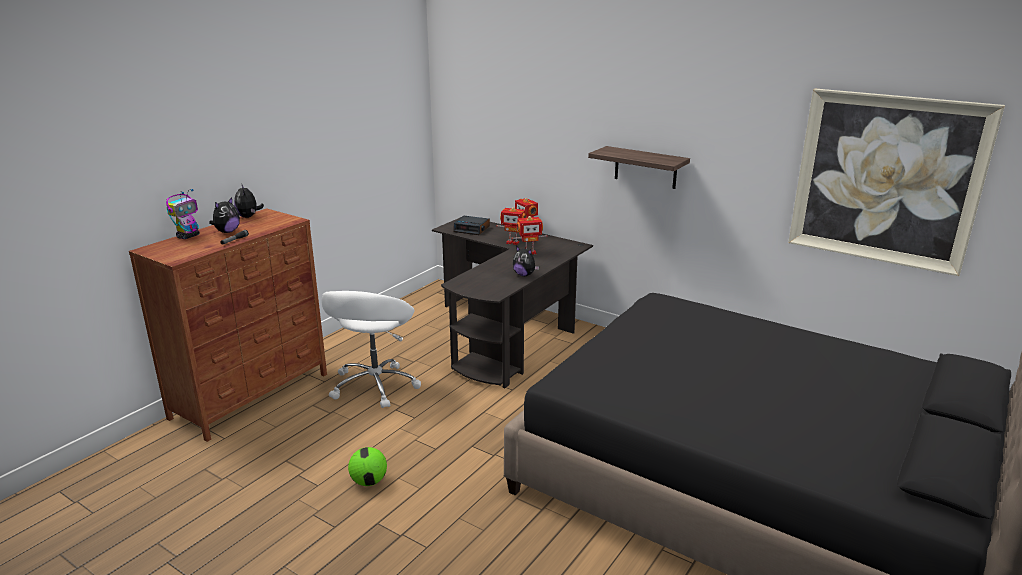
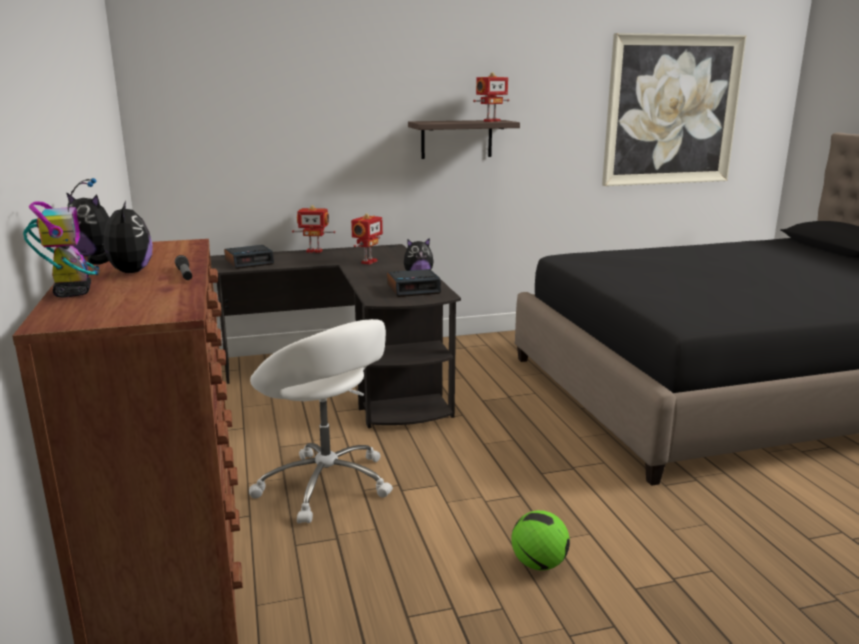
camera: 50 degrees left, 5 degrees down
(493, 284) = (414, 289): none -> alarm clock
(513, 242) = (327, 260): toy robot -> toy robot (491, 121)

